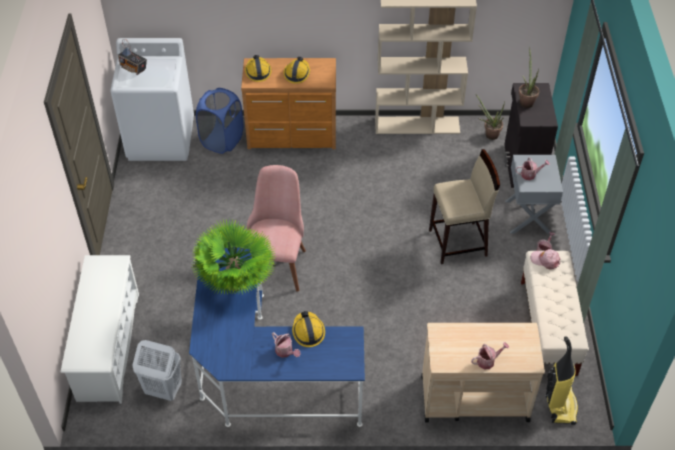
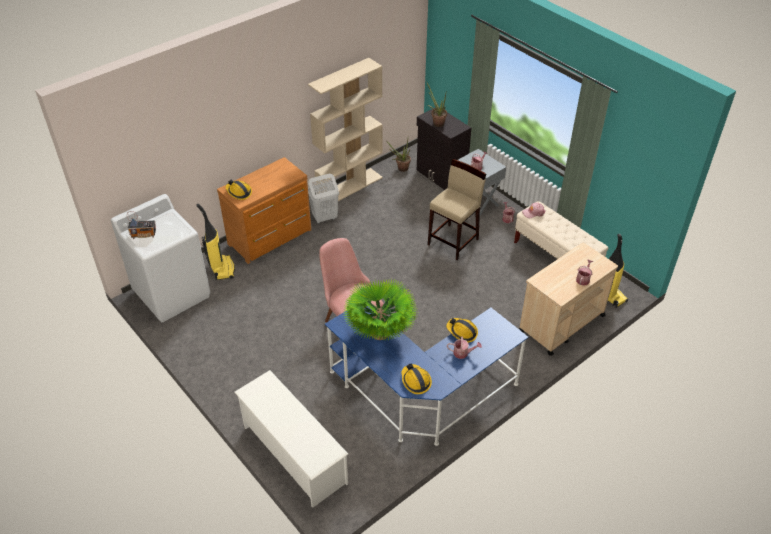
camera: 40 degrees left, 5 degrees down
(163, 390) = (367, 454): white laundry basket -> white laundry basket (324, 218)
(222, 140) = (222, 268): blue laundry basket -> vacuum cleaner
(297, 73) = (269, 179): hard hat -> hard hat (415, 381)

